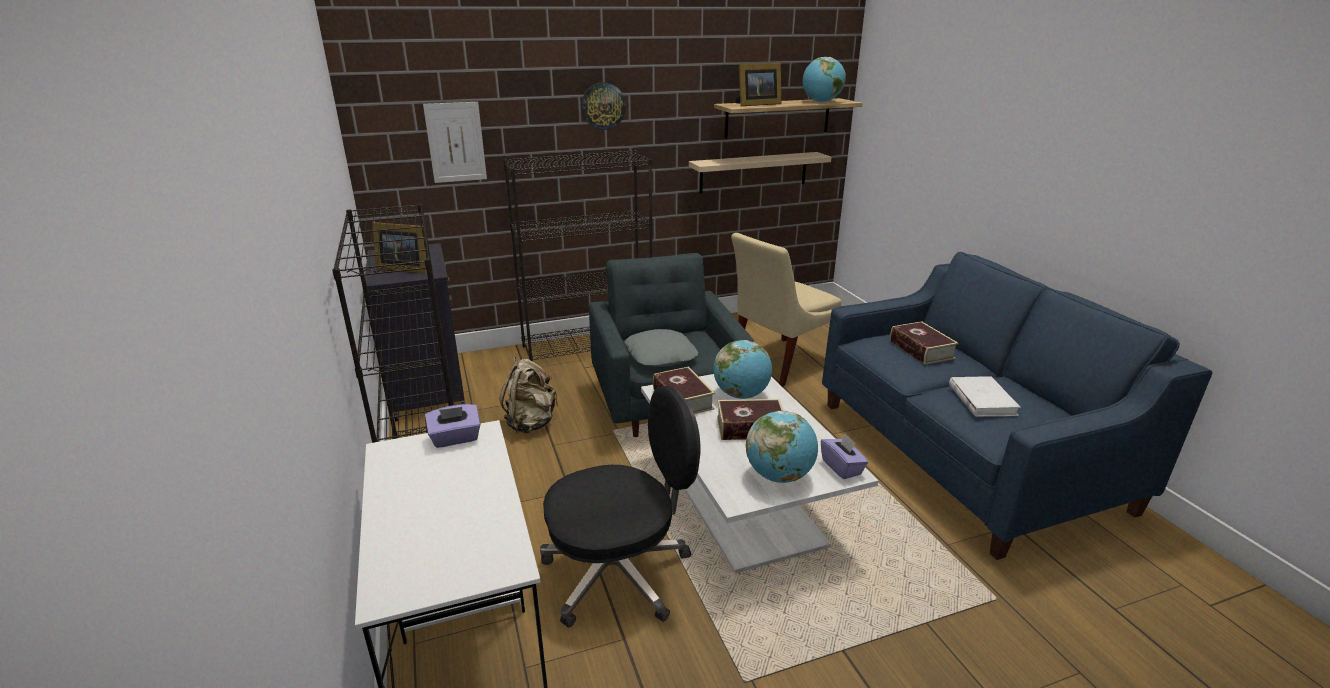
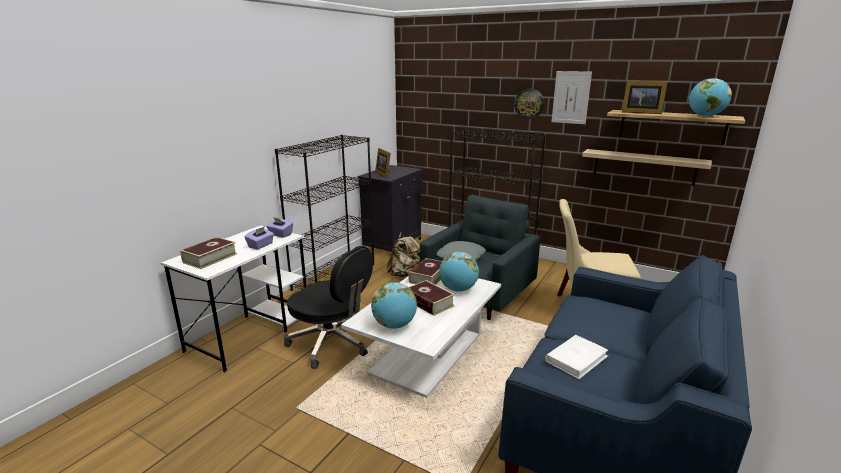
camera: 50 degrees right, 5 degrees down
(456, 142) = (444, 116): picture -> picture (571, 97)
(842, 467) = (429, 341): purple tissue box -> purple tissue box (261, 245)
(921, 350) = (609, 318): book -> book (210, 258)

